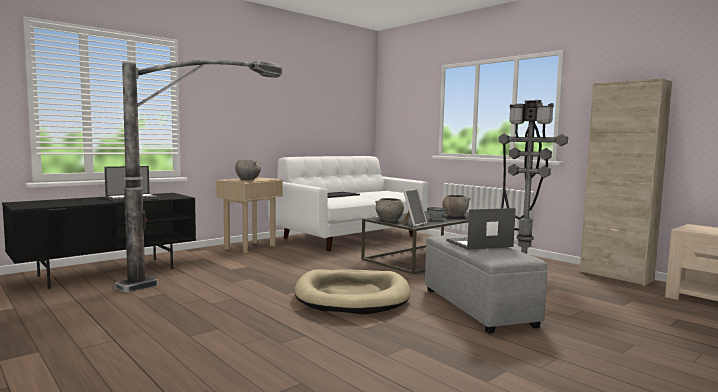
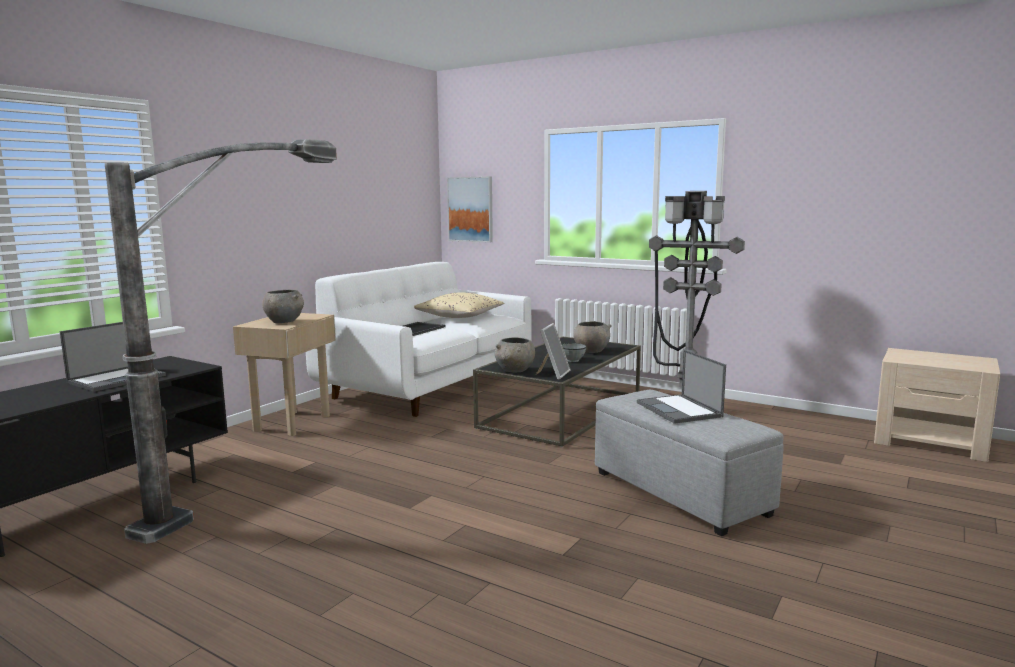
camera: 15 degrees left, 5 degrees up
(352, 296) = (506, 498): beige dog bed -> none
(375, 191) = (459, 317): none -> beige pillow
(394, 121) = (470, 209): none -> picture
(478, 244) = (679, 410): laptop -> laptop turned 75 degrees counterclockwise
(615, 276) = (802, 416): beige cabinet -> none

